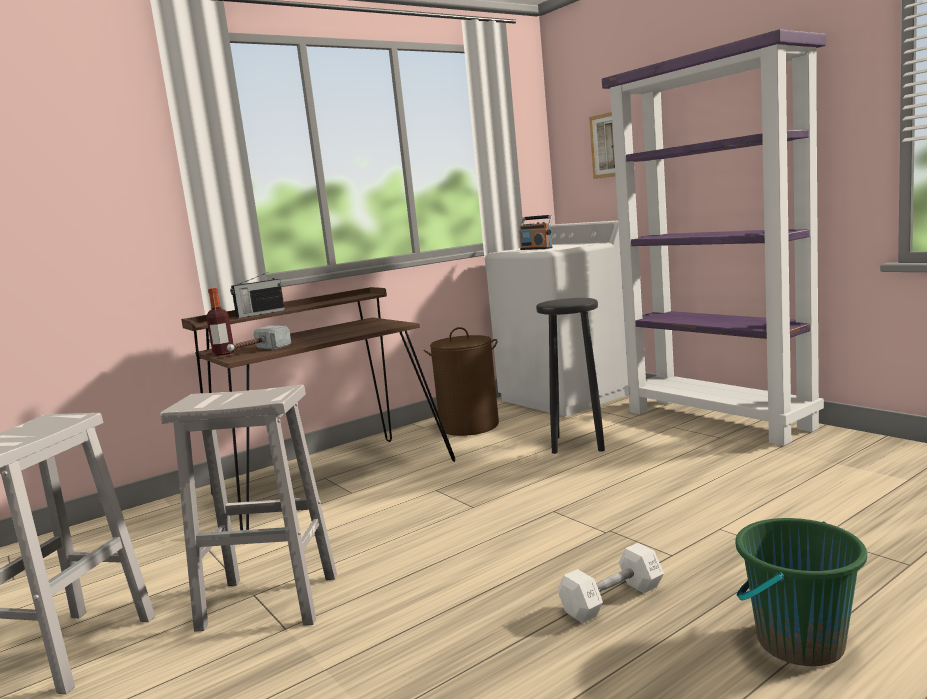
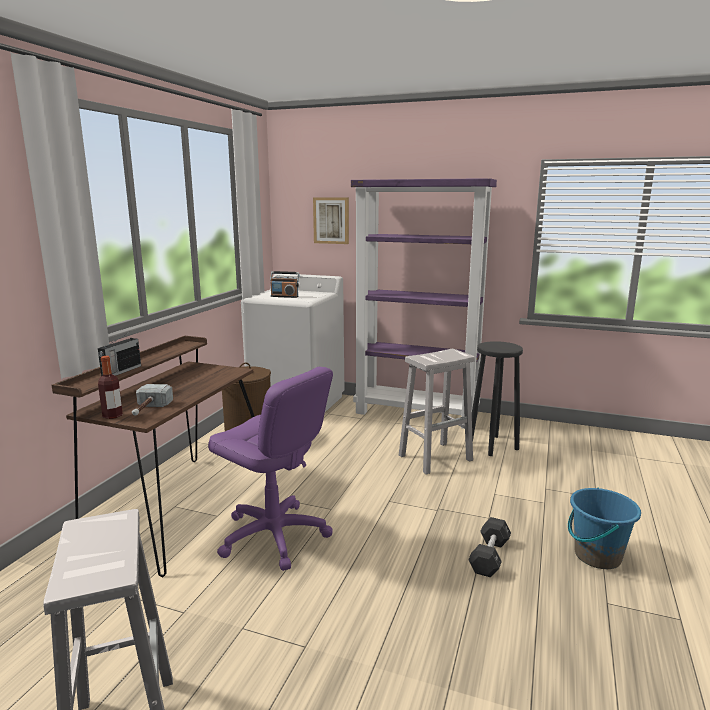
camera: 35 degrees left, 5 degrees up
(272, 601) = (265, 628): white stool -> white stool (436, 457)
(381, 521) = (273, 536): none -> purple office chair
(577, 444) = (347, 444): black stool -> black stool (492, 445)
(612, 599) = (489, 556): white dumbbell -> black dumbbell
(799, 642) = (597, 556): green bucket -> blue bucket

